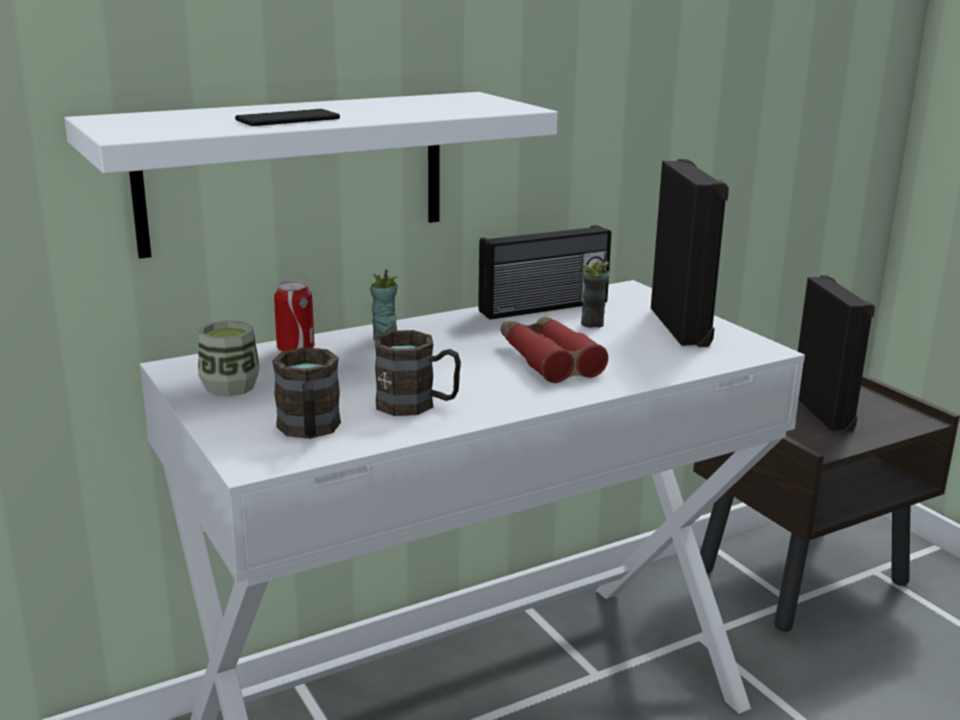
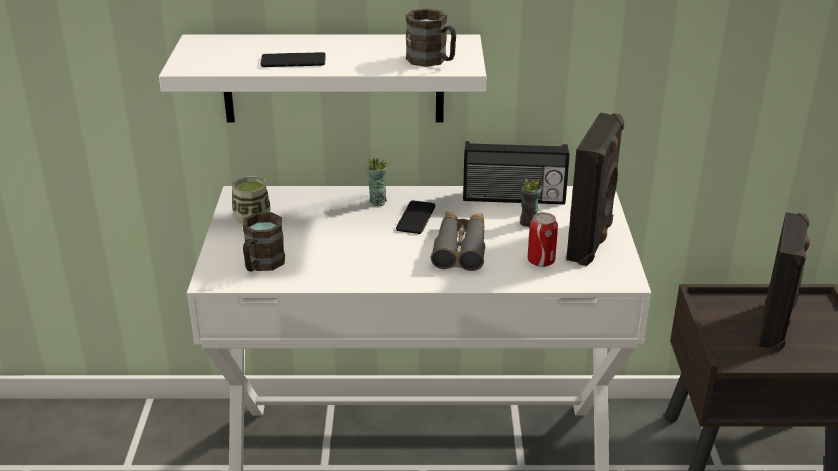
camera: 30 degrees right, 10 degrees up
(295, 349) = (316, 197): can -> can (541, 261)
(417, 405) = (339, 263): brown mug -> brown mug (432, 61)
(455, 344) = (416, 218): none -> phone
(548, 360) = (460, 248): red binoculars -> grey binoculars

